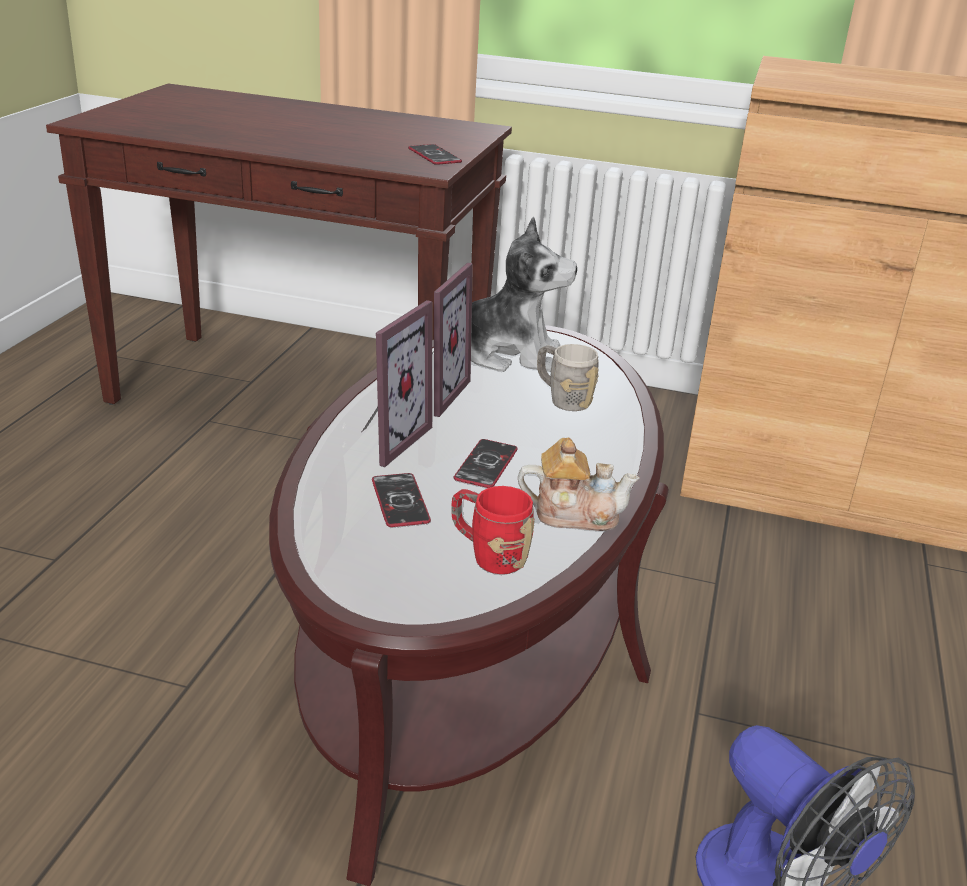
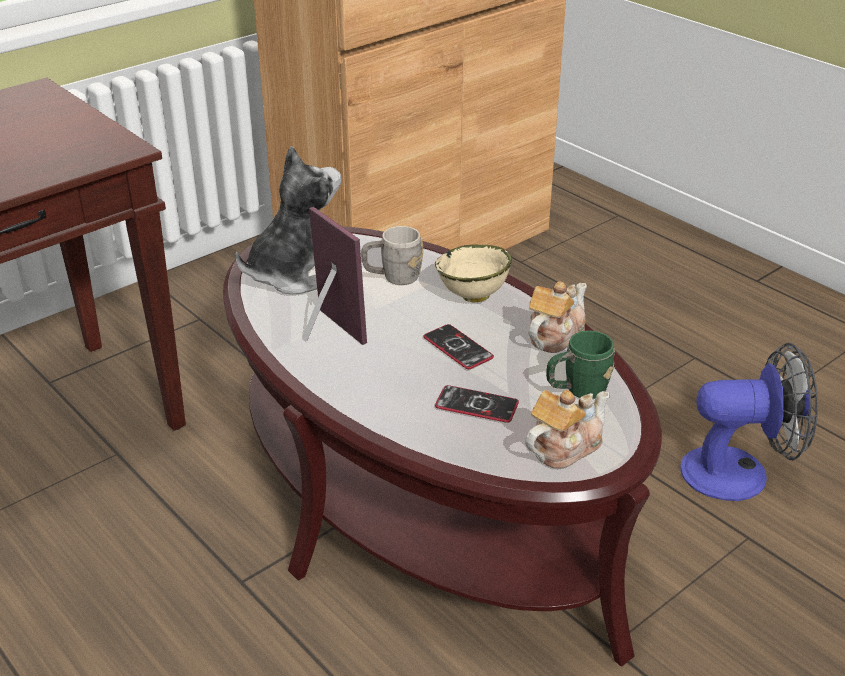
camera: 55 degrees left, 5 degrees up
(377, 572) = (564, 447): none -> teapot
(386, 439) = (378, 381): picture frame -> none
(434, 156) = (87, 136): phone -> none
(488, 555) = (577, 390): red mug -> green mug
(586, 448) = (472, 297): none -> beige bowl

